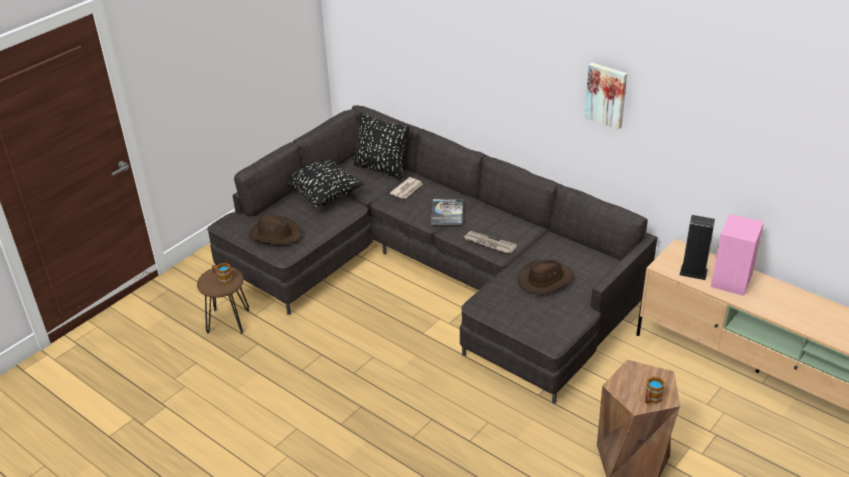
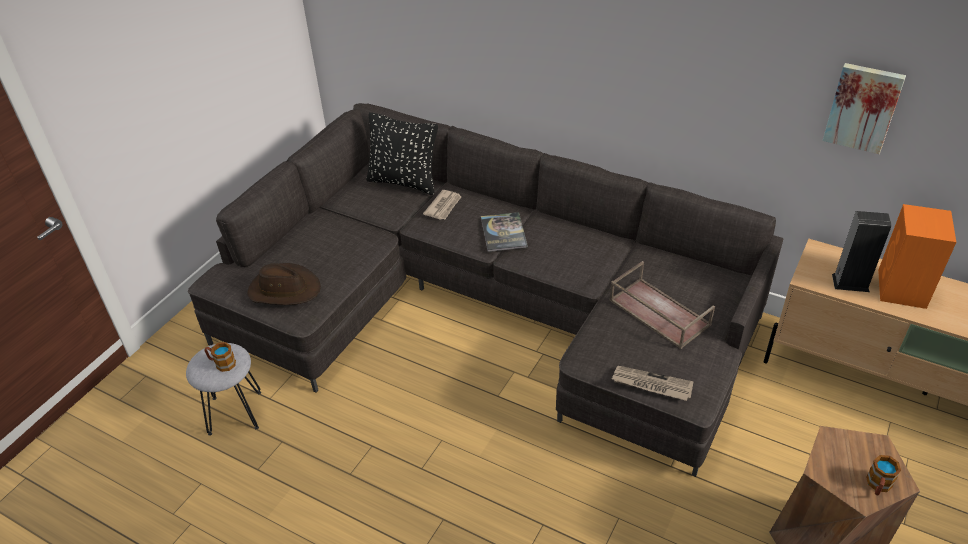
camera: 10 degrees left, 5 degrees up
(228, 320) = (235, 412): brown stool -> grey stool
(324, 196) = (338, 226): black pillow -> none
(489, 243) = (569, 269): newspaper -> newspaper (651, 385)
(545, 280) = (657, 312): brown hat -> brown tray
(606, 95) = (719, 59): picture -> picture (863, 107)
(731, 281) = (901, 289): pink speaker -> orange speaker

